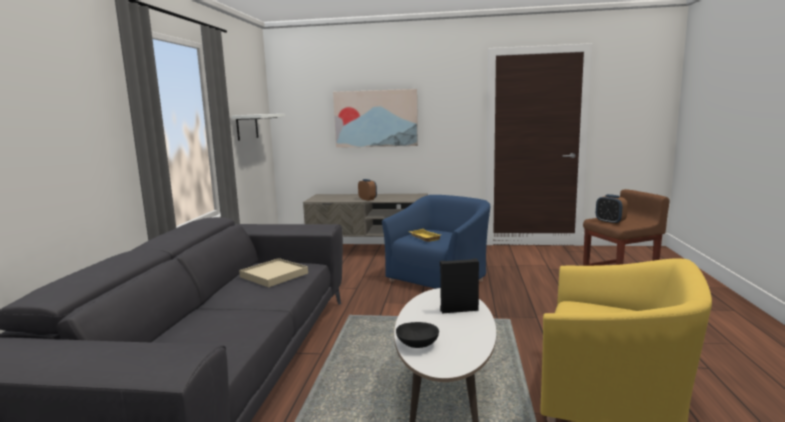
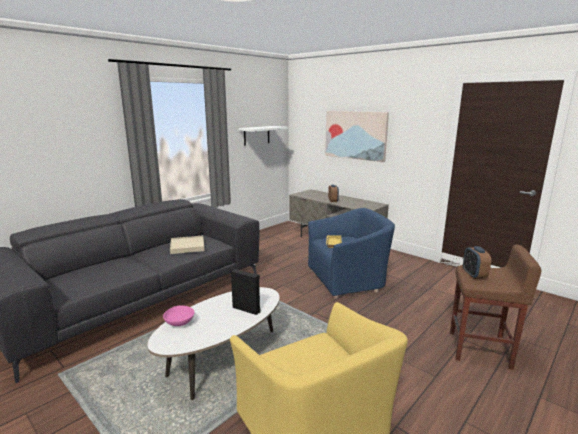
camera: 35 degrees right, 5 degrees up
(417, 345) = (179, 323): black bowl -> pink bowl

